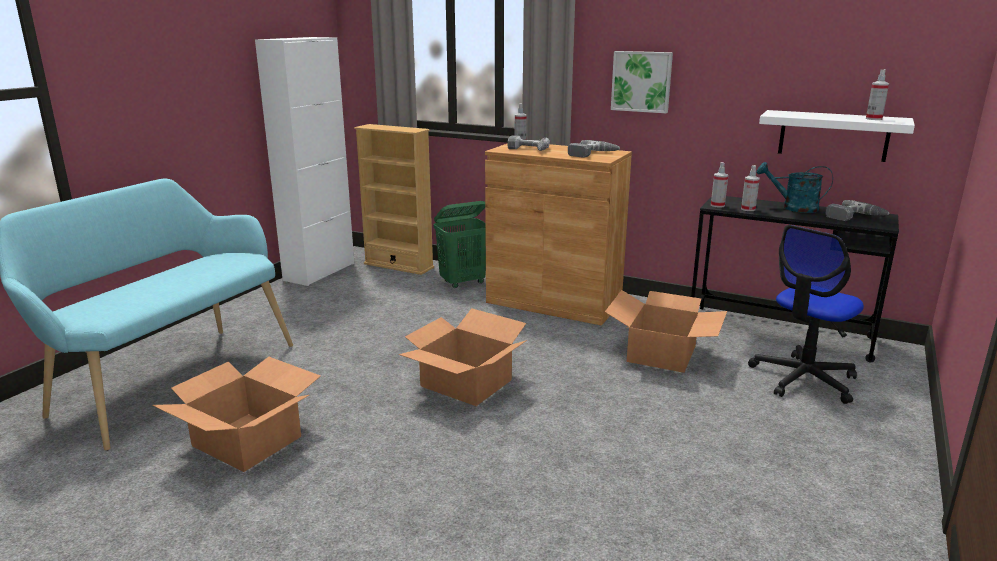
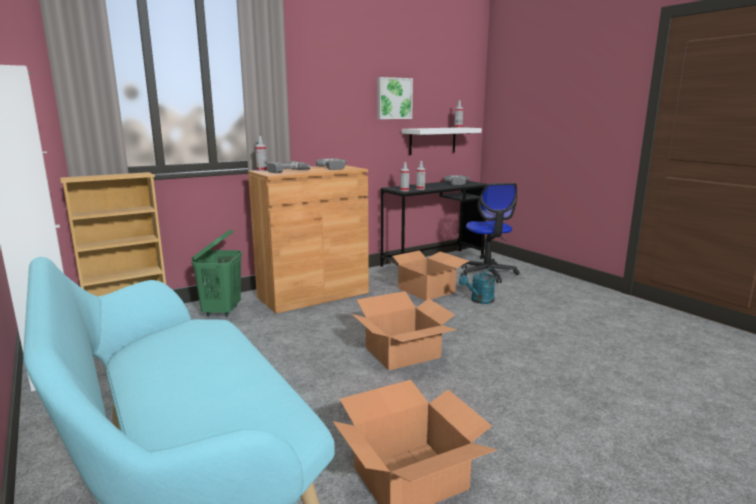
camera: 60 degrees left, 5 degrees down
(641, 81) = (328, 114): picture -> picture (393, 98)
(793, 208) = (429, 185): turquoise watering can -> turquoise watering can (479, 301)

